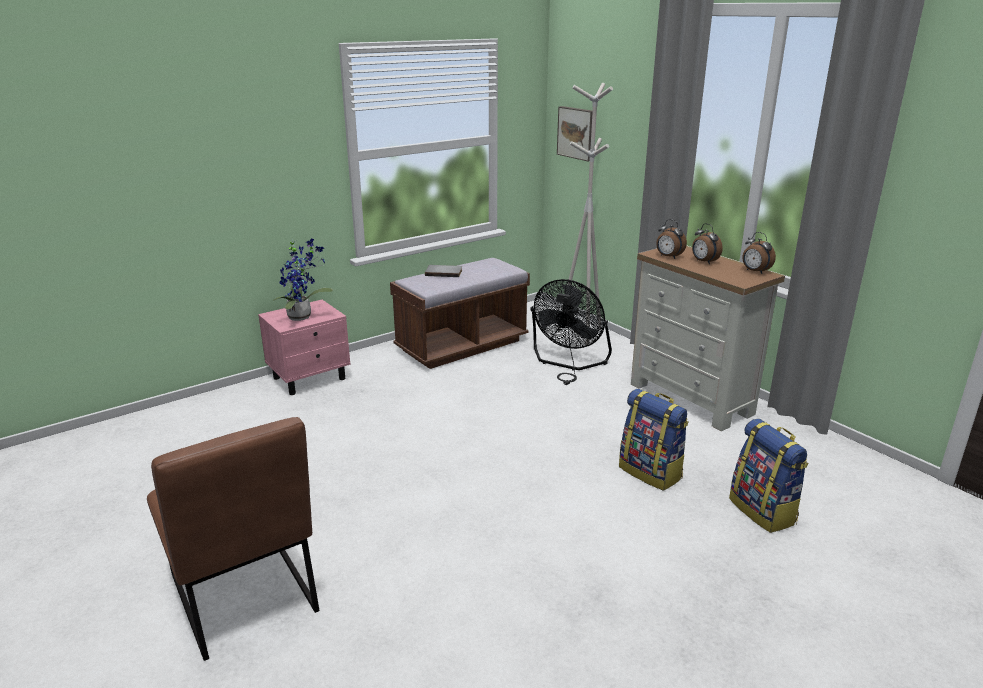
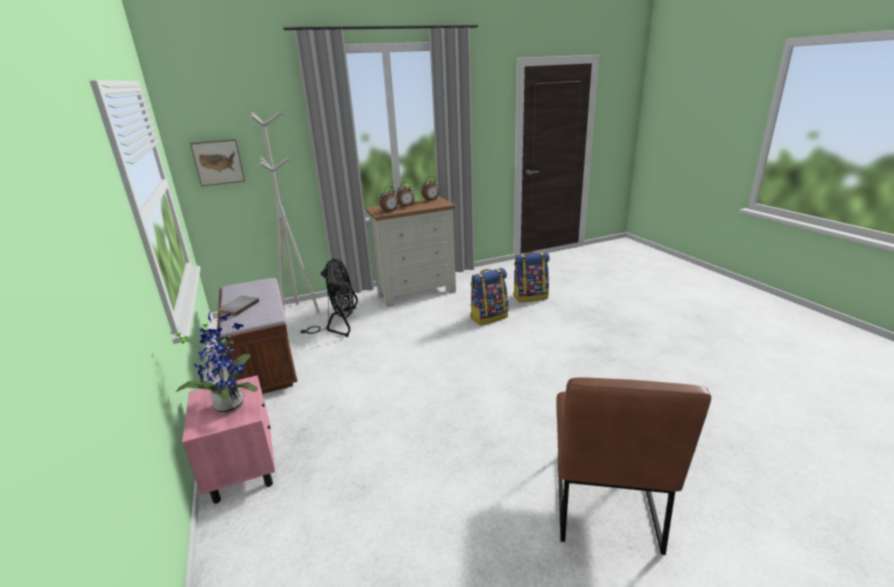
camera: 75 degrees left, 0 degrees up
(243, 596) = (604, 503): brown chair -> brown chair turned 120 degrees clockwise
(566, 363) = (338, 323): black fan -> black fan turned 135 degrees clockwise

